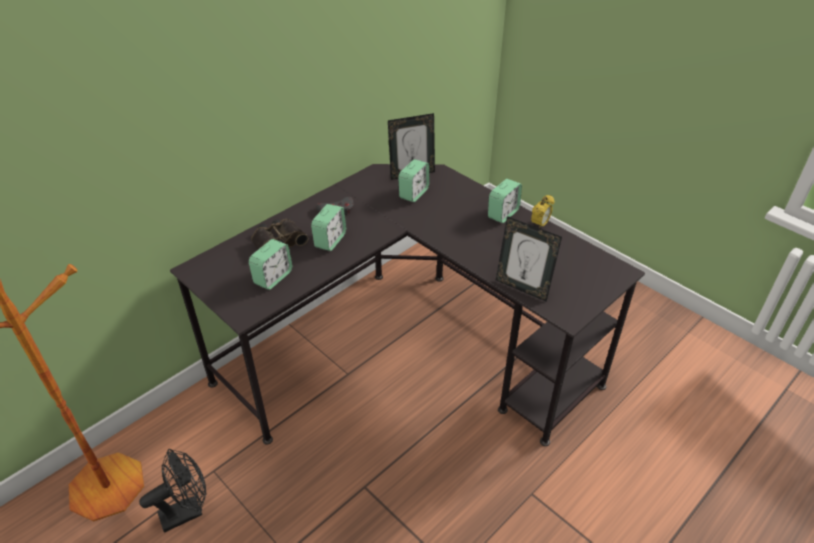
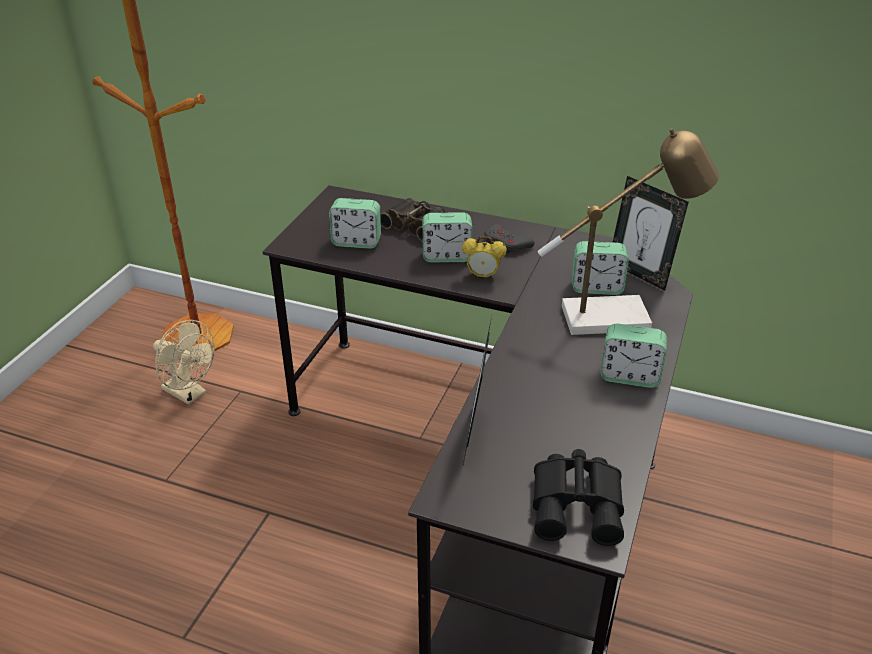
camera: 65 degrees right, 5 degrees down
(187, 511) = (189, 394): black fan -> beige fan
(447, 197) = (617, 316): none -> table lamp
(540, 225) = (638, 420): alarm clock -> alarm clock (483, 276)
(594, 269) = (579, 504): none -> black binoculars

